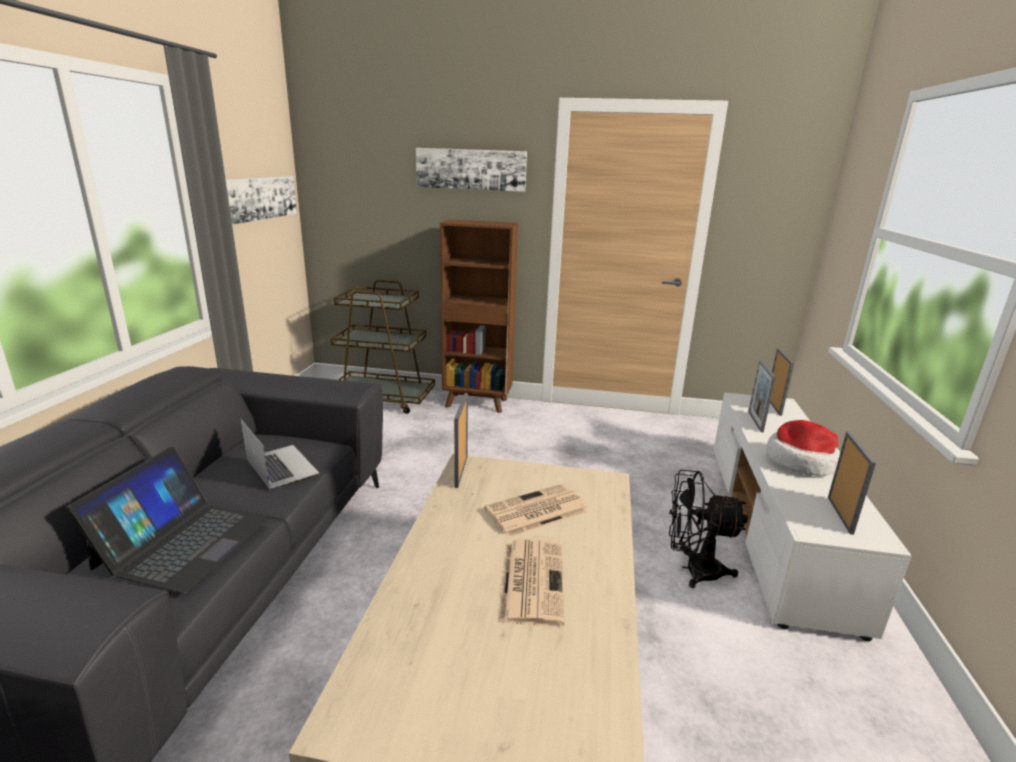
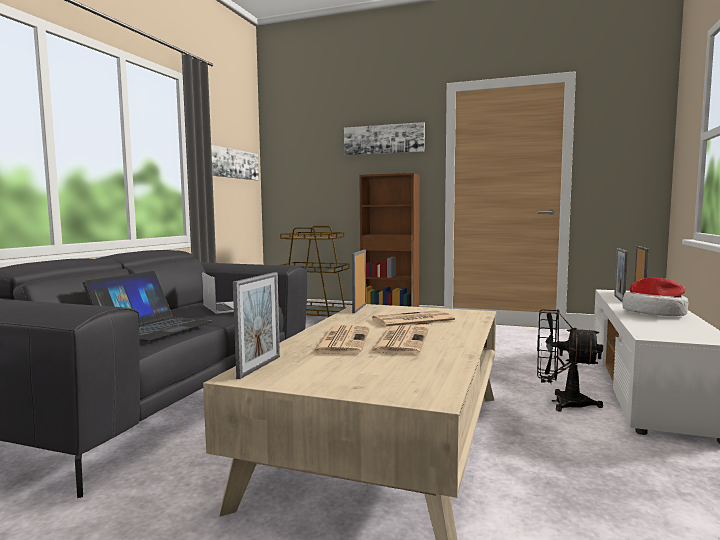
camera: 10 degrees right, 15 degrees down
(457, 585) = (342, 341): none -> newspaper
(840, 515) = (683, 331): picture frame -> picture frame (259, 367)

